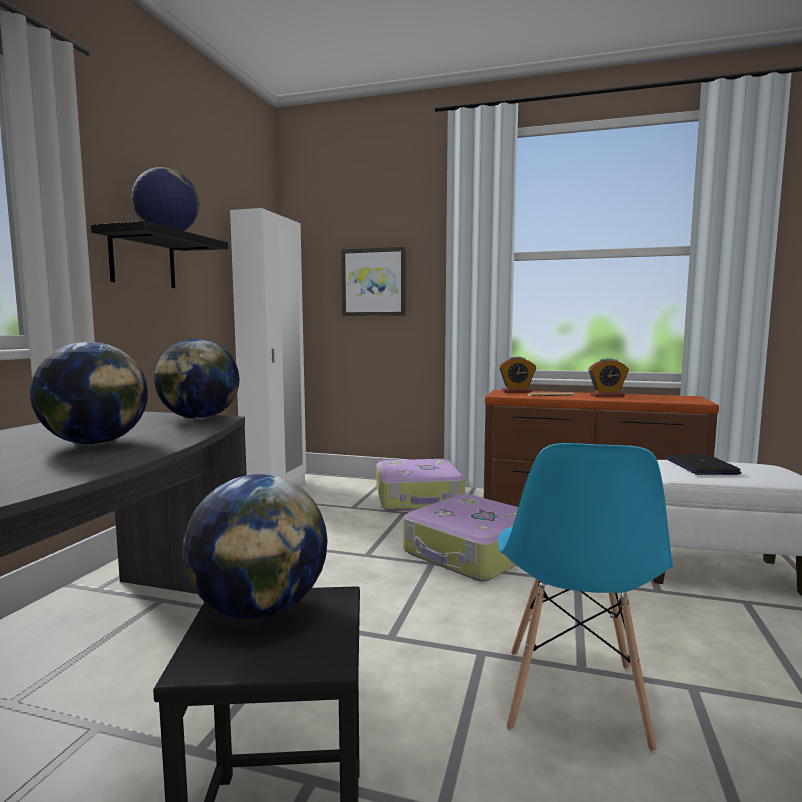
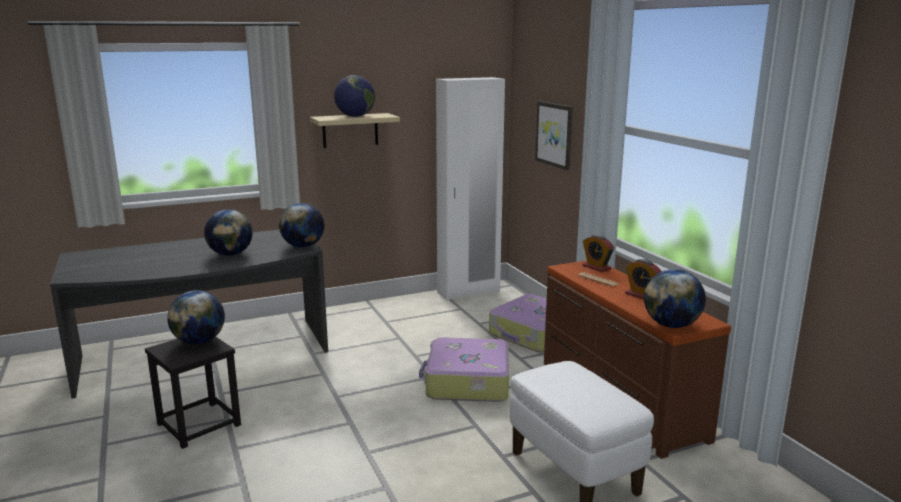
camera: 50 degrees right, 10 degrees up
(143, 260) = (350, 130): black shelf -> beige shelf
(572, 697) = (337, 456): blue chair -> none
(689, 401) = (671, 325): none -> globe
(700, 466) = (568, 380): laptop -> none

